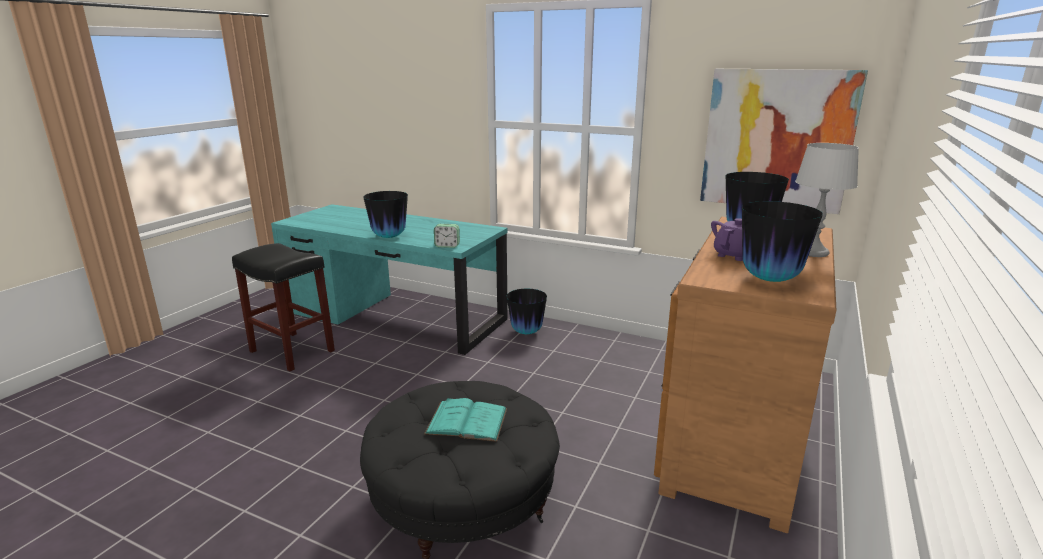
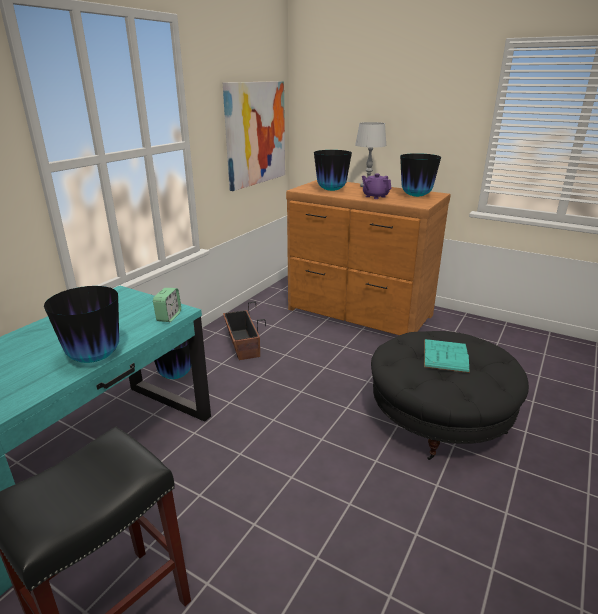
camera: 85 degrees left, 5 degrees up
(594, 357) = (242, 345): none -> planter

